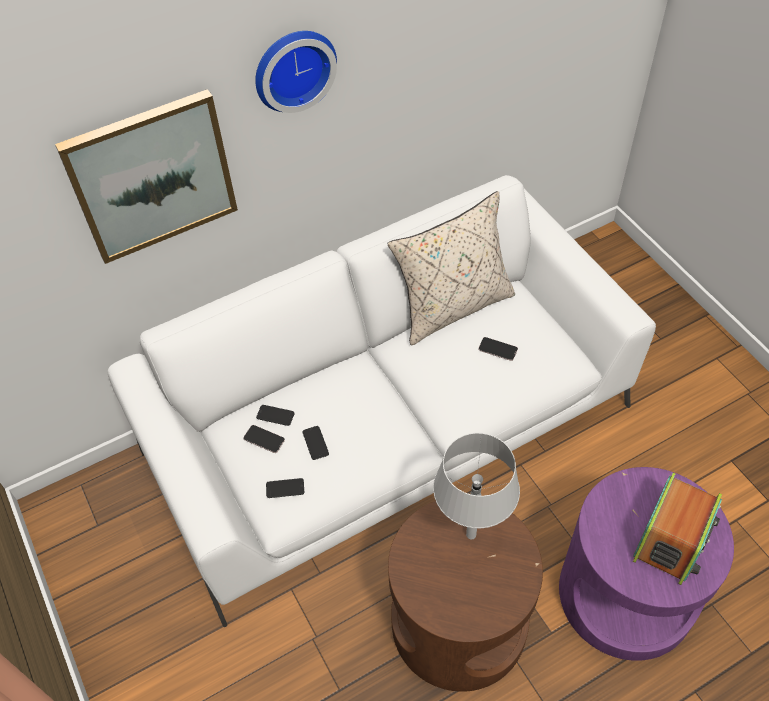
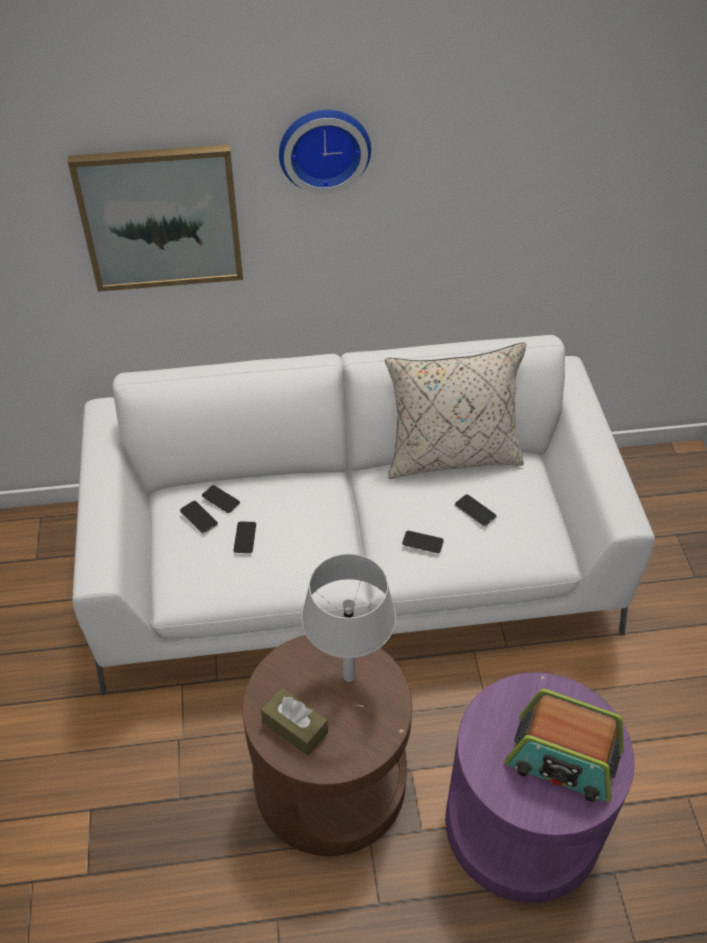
camera: 20 degrees right, 5 degrees down
(285, 488) = (195, 569): phone -> phone (422, 542)
(449, 596) = (295, 727): none -> brown tissue box
(673, 536) = (563, 759): radio -> radio turned 60 degrees clockwise

